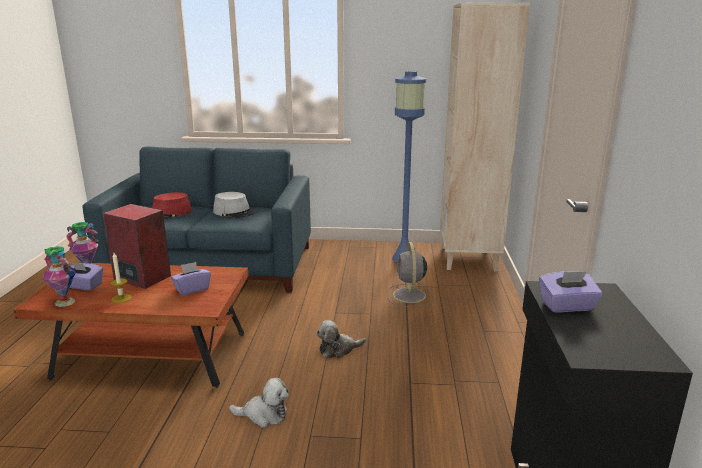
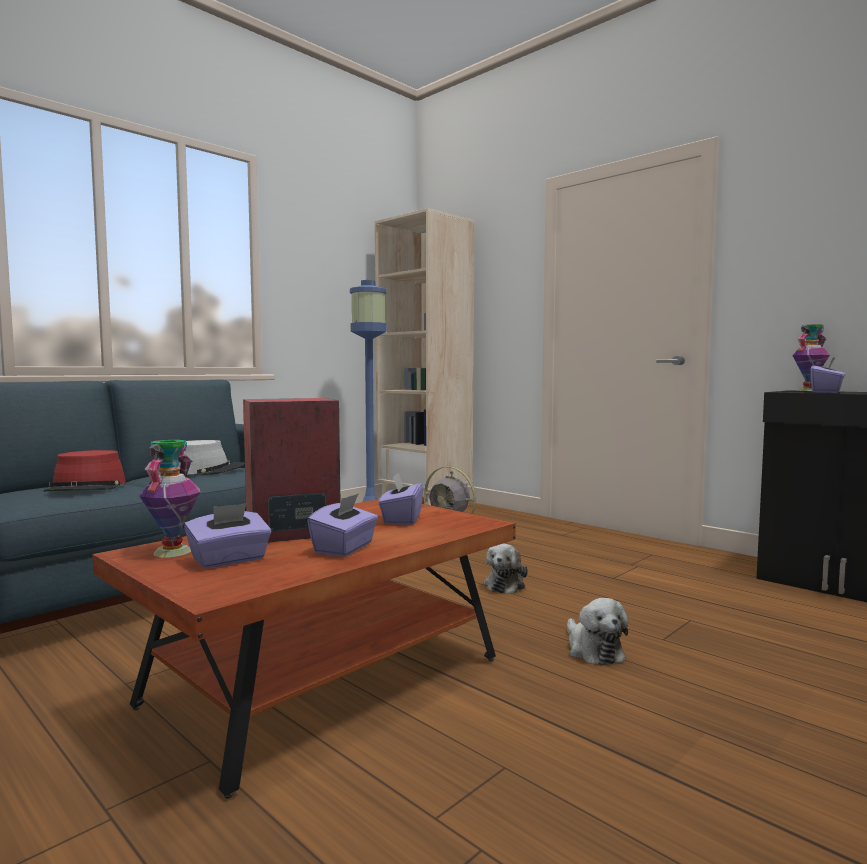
camera: 50 degrees left, 15 degrees down
(65, 302) = (270, 577): vase -> vase (808, 390)
(121, 298) = (345, 548): candle -> purple tissue box
(264, 415) = (593, 650): plush toy -> plush toy turned 120 degrees clockwise

